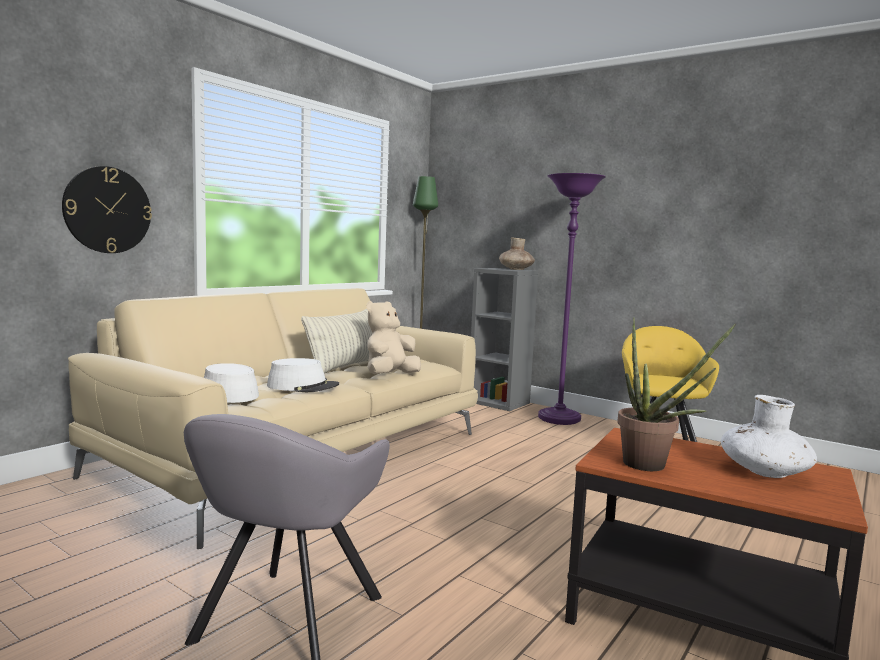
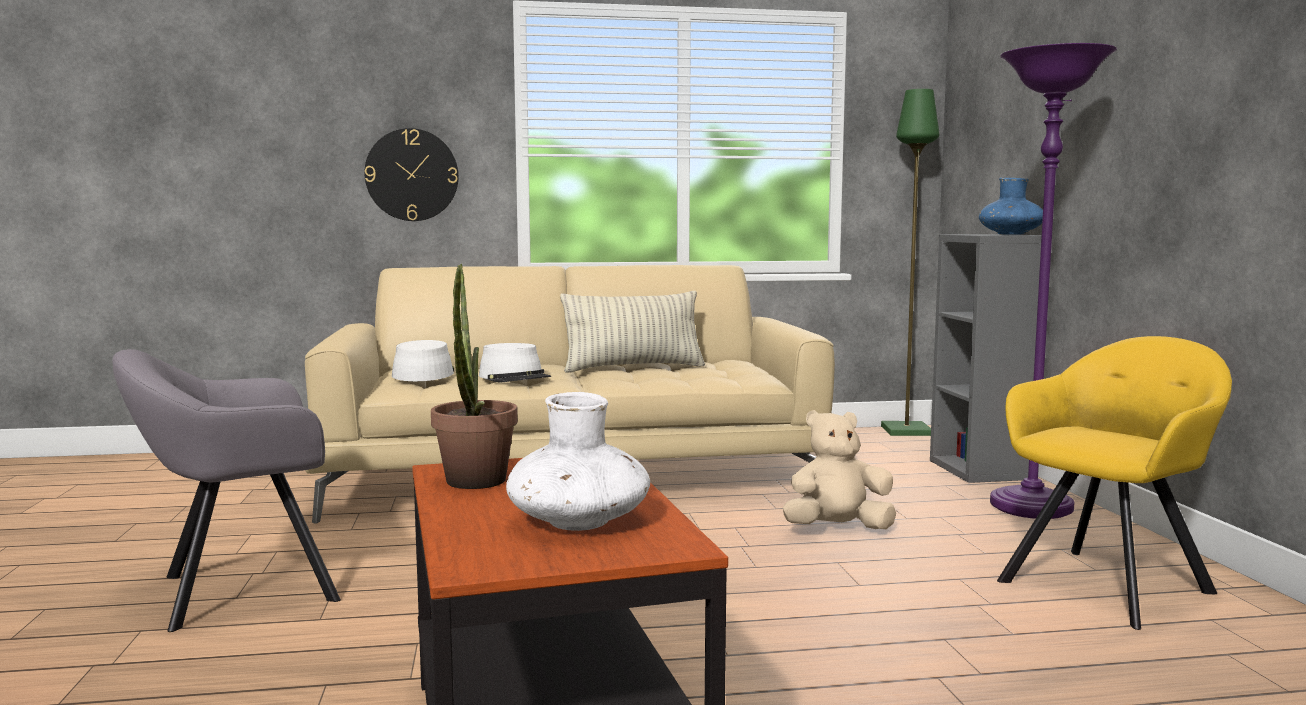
camera: 45 degrees right, 0 degrees up
(390, 376) = (651, 381): beige plush toy -> beige plush toy (837, 529)
(516, 269) = (1011, 234): brown vase -> blue vase

